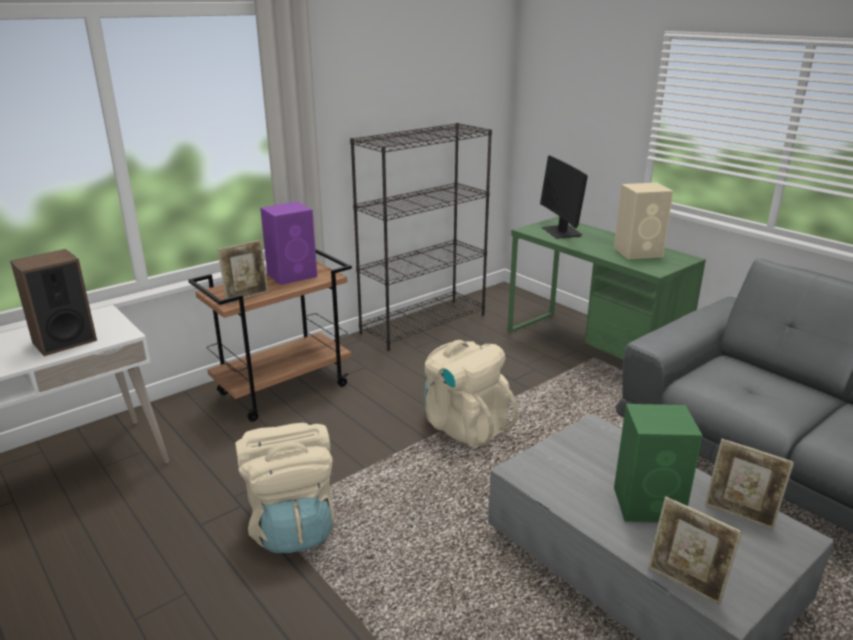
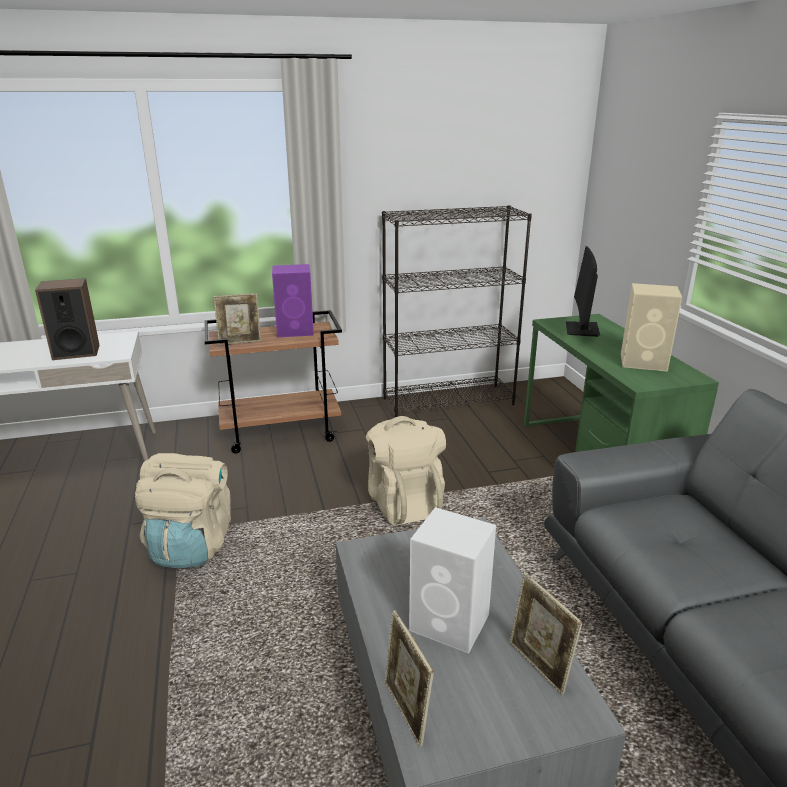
camera: 25 degrees right, 0 degrees up
(649, 504) = (451, 623): green speaker -> white speaker

